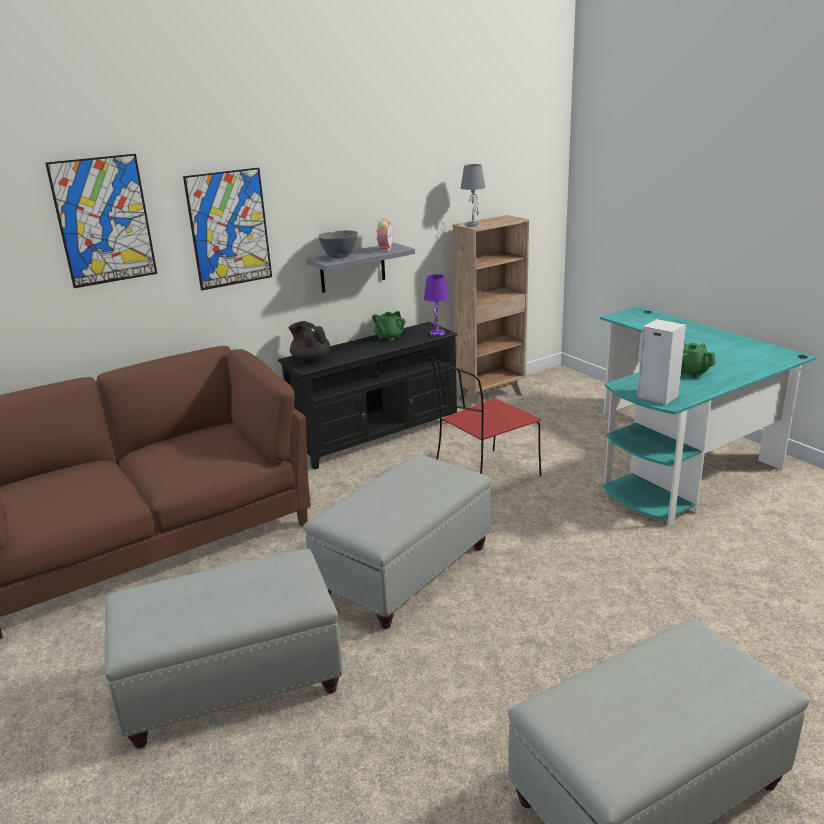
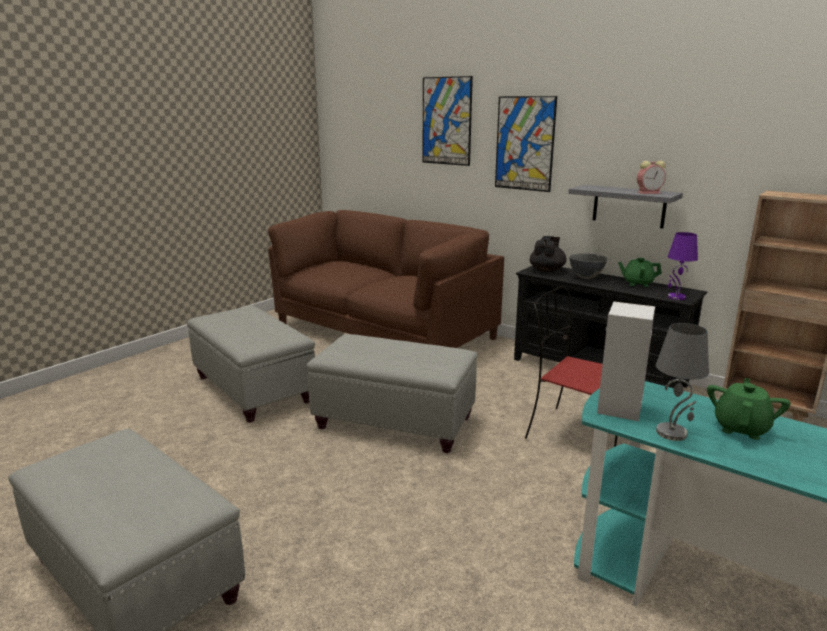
camera: 70 degrees right, 5 degrees down
(339, 257) = (600, 188): grey bowl -> grey bowl (586, 277)
(473, 225) = (779, 193): grey table lamp -> grey table lamp (672, 433)

